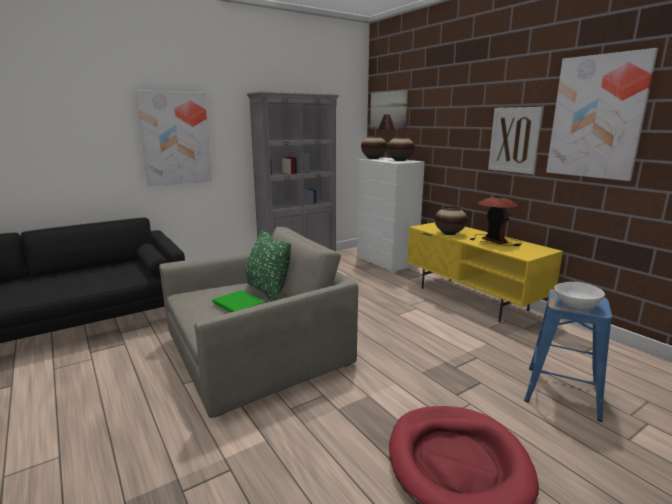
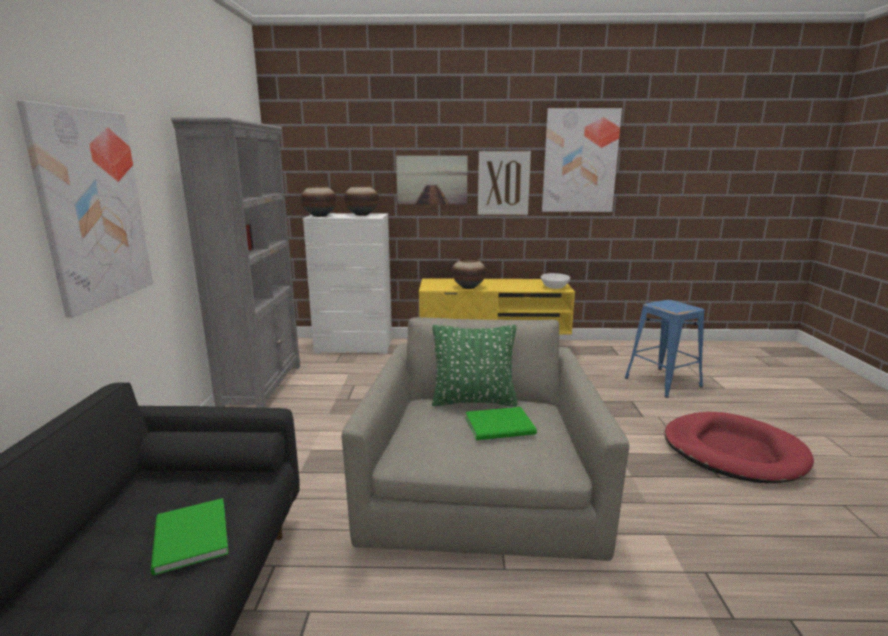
camera: 55 degrees left, 0 degrees up
(97, 282) = (188, 539): none -> green book
(388, 110) = (310, 151): picture -> picture (432, 180)
(494, 240) = (511, 283): table lamp -> none
(576, 305) = (678, 308): white bowl -> white bowl (554, 287)

